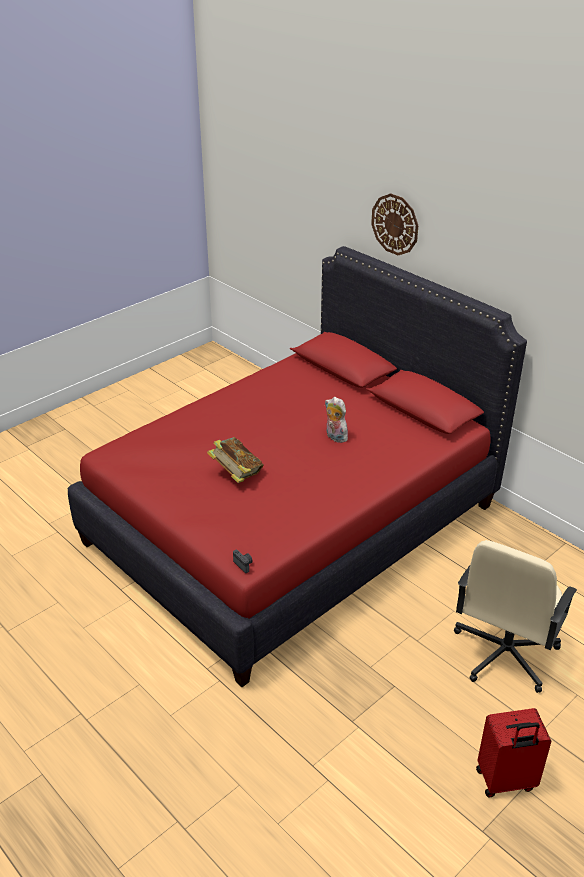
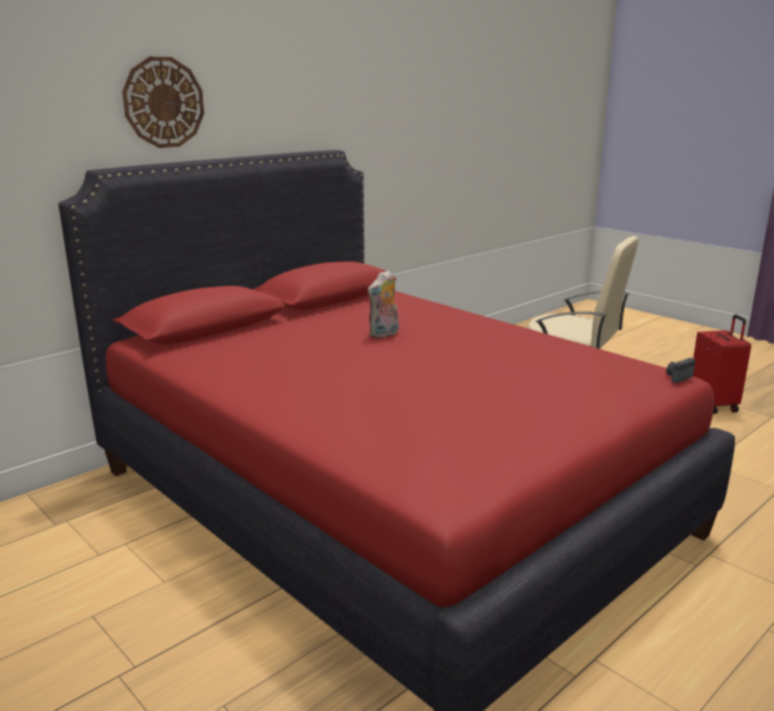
camera: 90 degrees left, 15 degrees down
(236, 474) = (483, 385): book -> none

